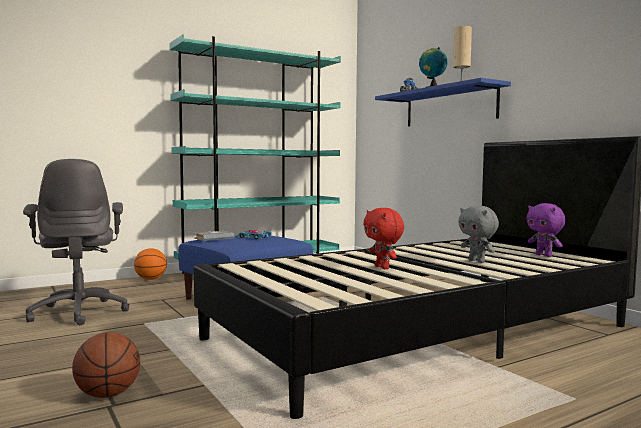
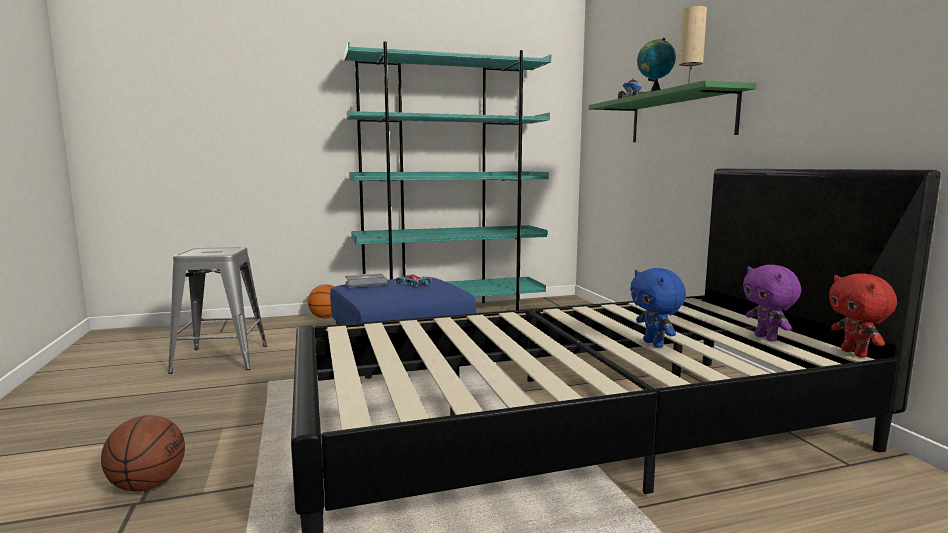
camera: 15 degrees right, 5 degrees up
(79, 312) = (221, 358): grey office chair -> grey stool
(383, 267) = (513, 348): red plush toy -> red plush toy (855, 353)
(449, 107) = (680, 117): blue shelf -> green shelf
(477, 261) = (654, 344): grey plush toy -> blue plush toy

